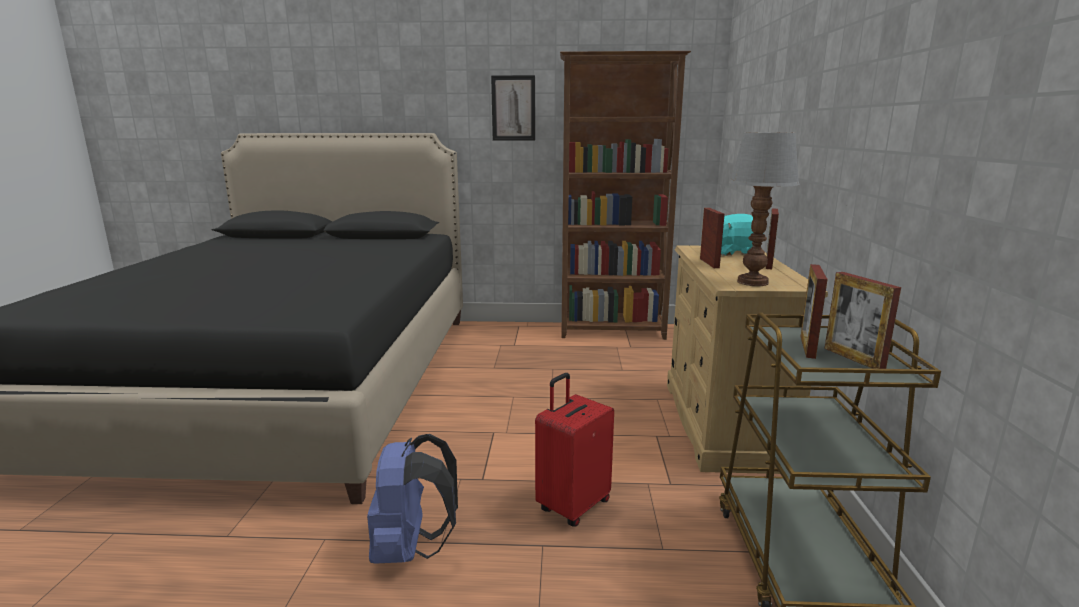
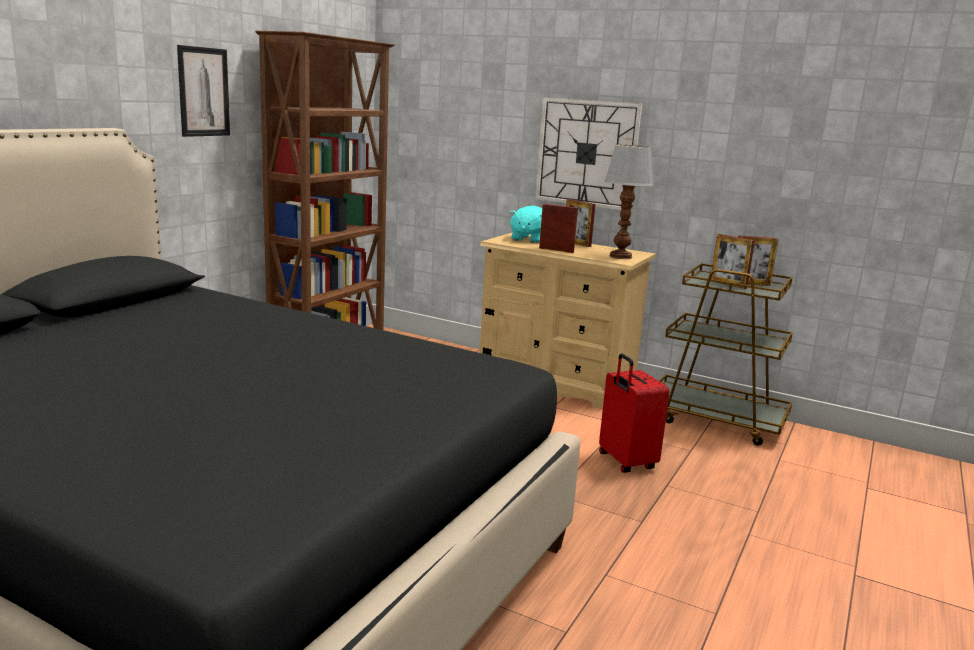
camera: 65 degrees left, 0 degrees up
(411, 549) = (644, 536): blue backpack -> none
(805, 150) = (587, 153): none -> wall clock

